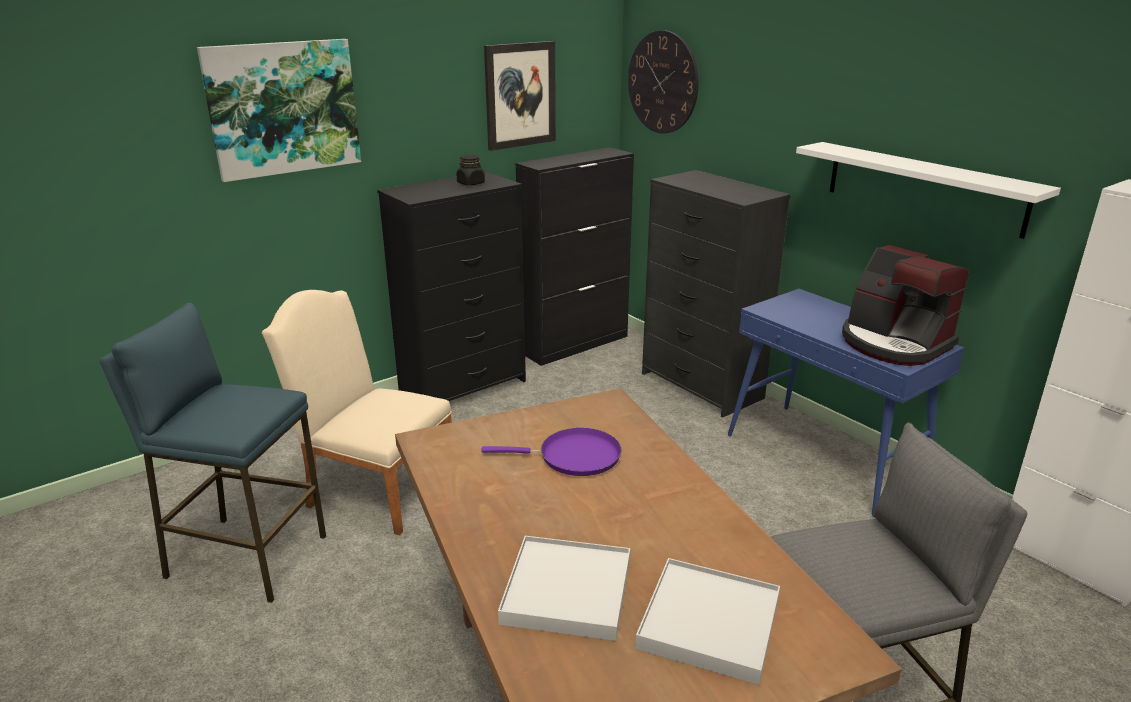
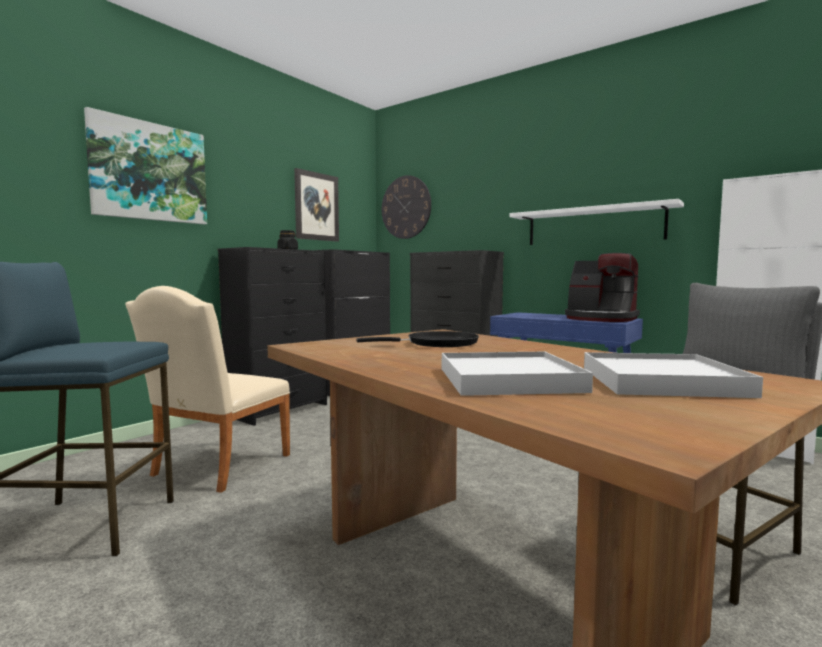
camera: 15 degrees left, 20 degrees down
(374, 489) = (216, 468): beige chair -> beige chair turned 75 degrees counterclockwise
(573, 457) = (437, 344): purple frying pan -> black frying pan

